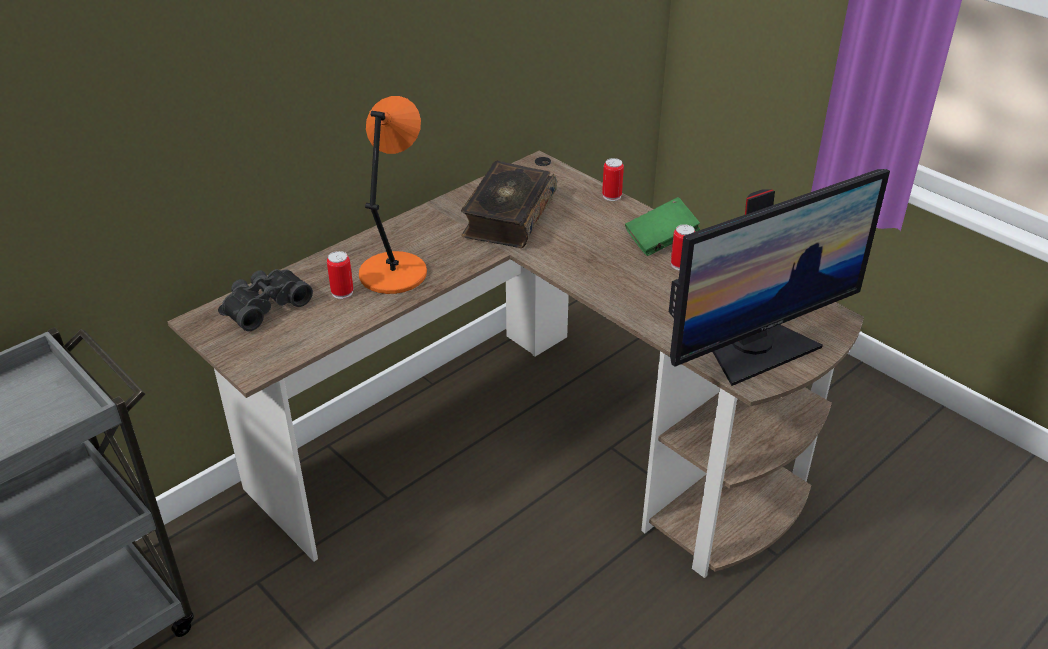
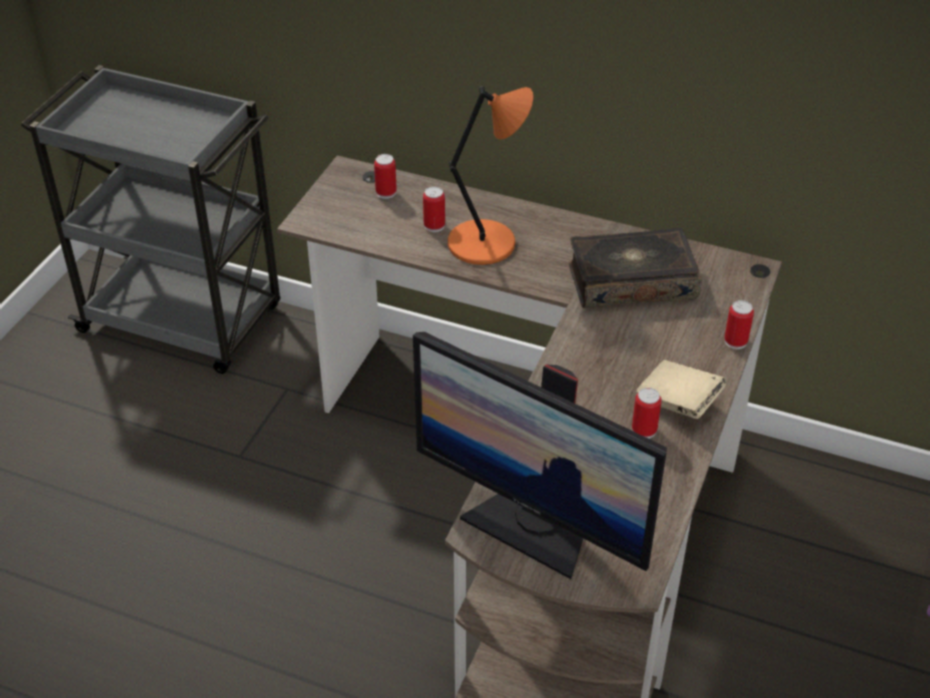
camera: 65 degrees right, 5 degrees up
(265, 306) = (386, 192): black binoculars -> can
(661, 240) = (678, 403): green book -> beige book

